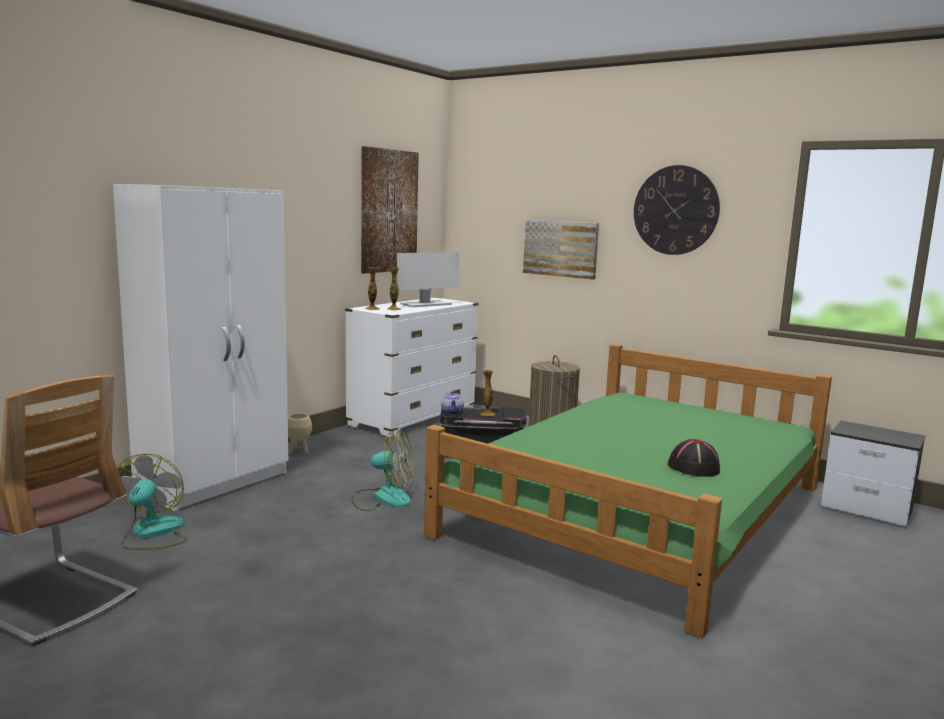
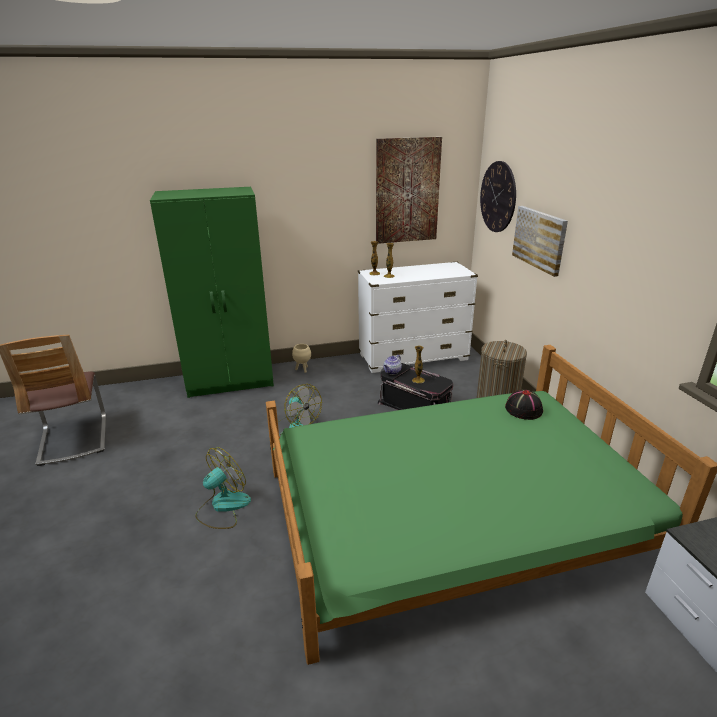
camera: 40 degrees right, 15 degrees up
(152, 534) = (159, 411): fan -> fan (223, 507)
(215, 482) = (231, 381): white wardrobe -> green wardrobe
(425, 304) = (427, 272): monitor -> none
(675, 210) = (628, 221): wall clock -> wall clock (498, 197)
(693, 468) = (435, 513): black hat -> black hat (523, 409)

